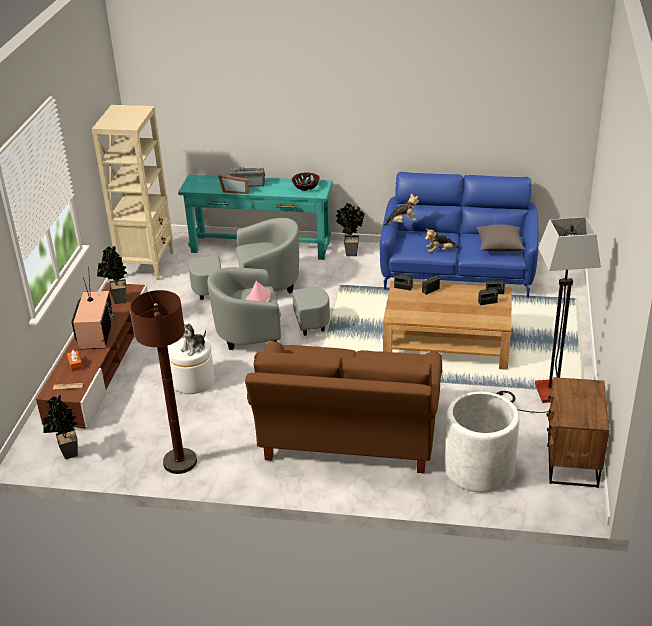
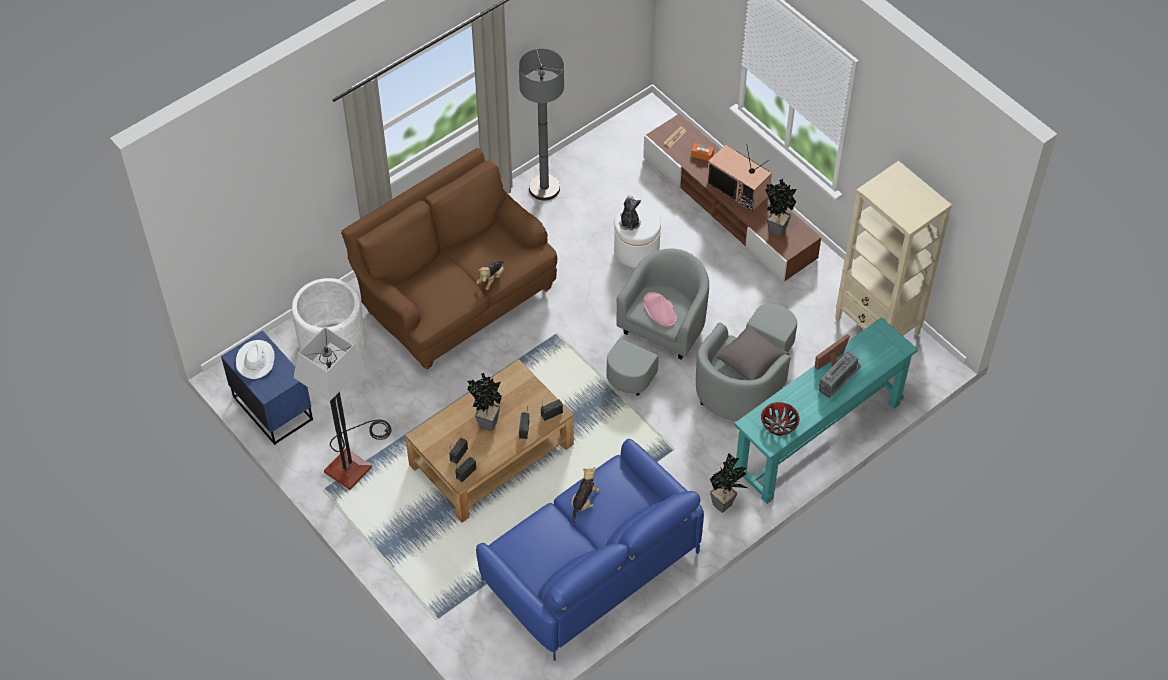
camera: 130 degrees right, 20 degrees up
(69, 455) = (623, 134): potted plant -> potted plant (486, 421)
(180, 462) = (544, 188): brown floor lamp -> grey floor lamp
(402, 222) = (643, 480): plush toy -> plush toy (491, 279)
(499, 246) = (532, 550): grey pillow -> grey pillow (750, 361)
(571, 460) = (273, 408): brown nightstand -> blue nightstand
(582, 409) = (255, 360): none -> white hat

